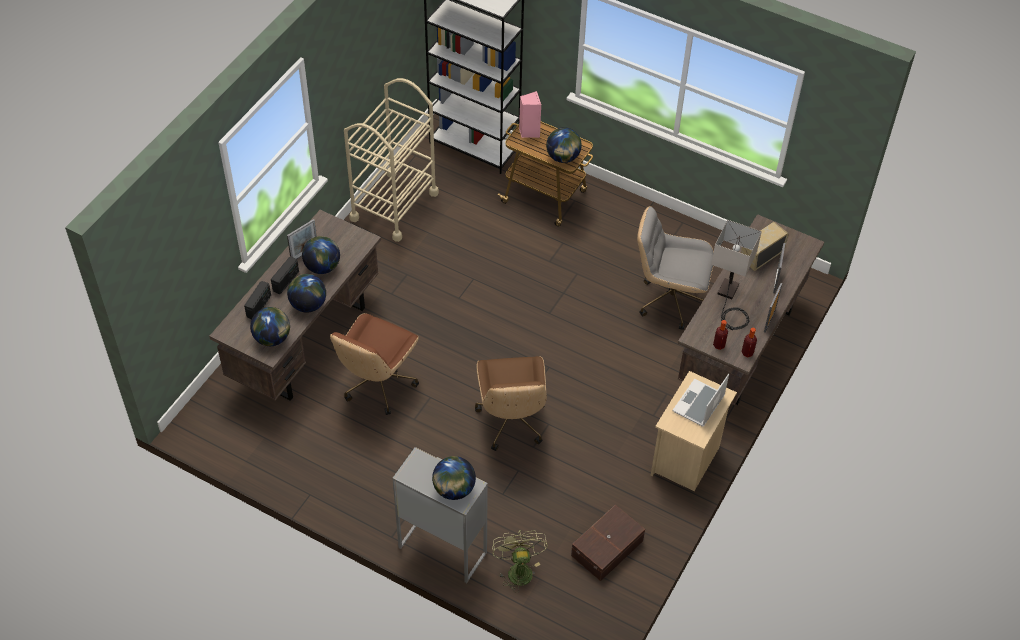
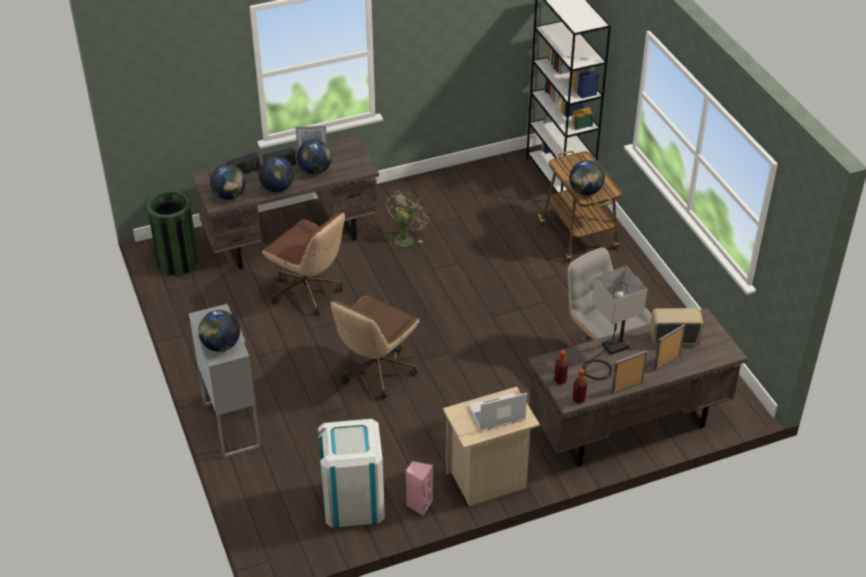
camera: 40 degrees right, 10 degrees down
(227, 429) = (178, 263): none -> green trash can
(378, 387) = (308, 294): brown office chair -> brown office chair turned 120 degrees counterclockwise
(394, 206) = (453, 186): beige cart -> none
(518, 569) = (270, 472): green fan -> green fan (405, 237)
(529, 132) = (577, 162): pink speaker -> pink speaker (419, 504)
(608, 548) = (353, 502): brown storage box -> white trash can

